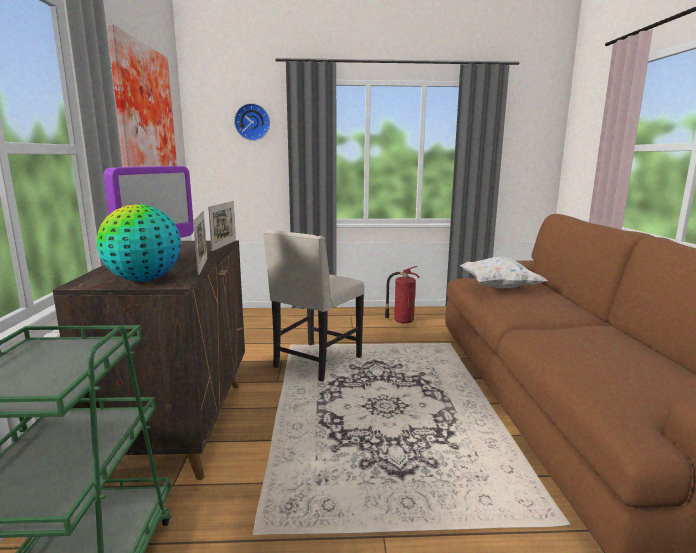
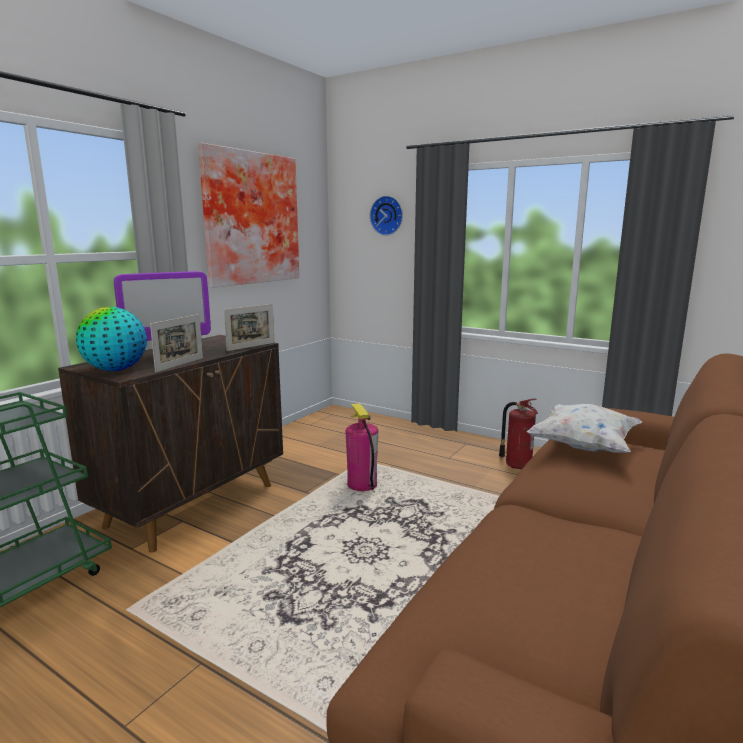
camera: 35 degrees right, 0 degrees up
(316, 362) = (362, 484): beige chair -> fire extinguisher

